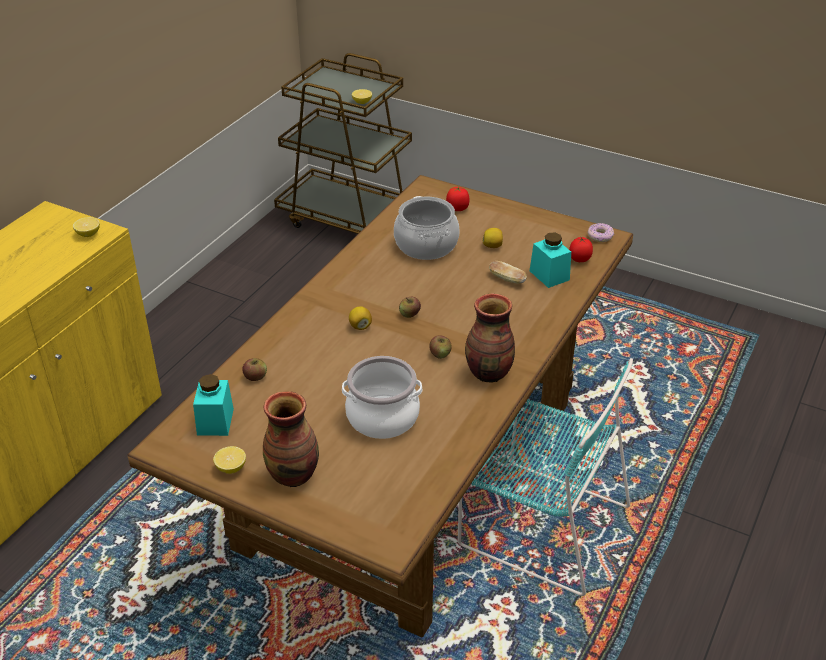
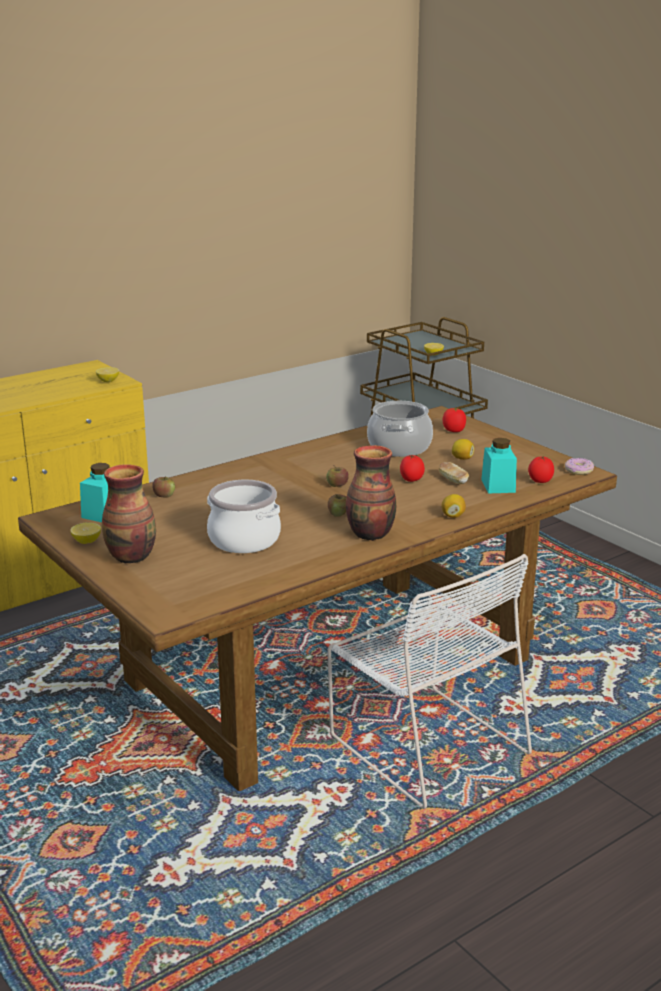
camera: 25 degrees right, 15 degrees down
(360, 326) = (285, 484): lemon -> lemon (453, 516)
(470, 288) = (411, 480): none -> tomato
(539, 524) = (424, 742): turquoise chair -> white chair

